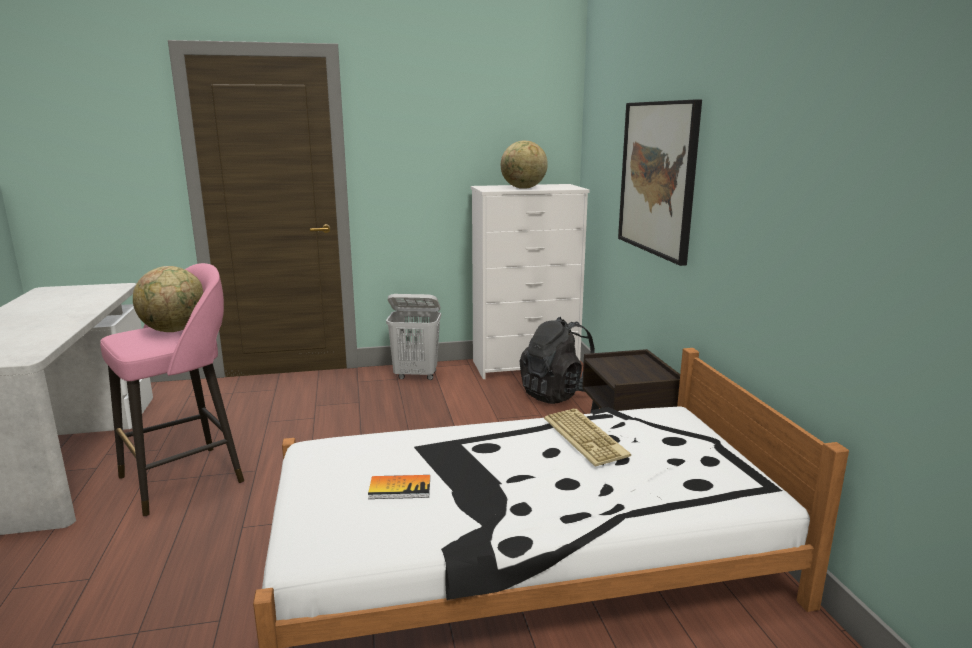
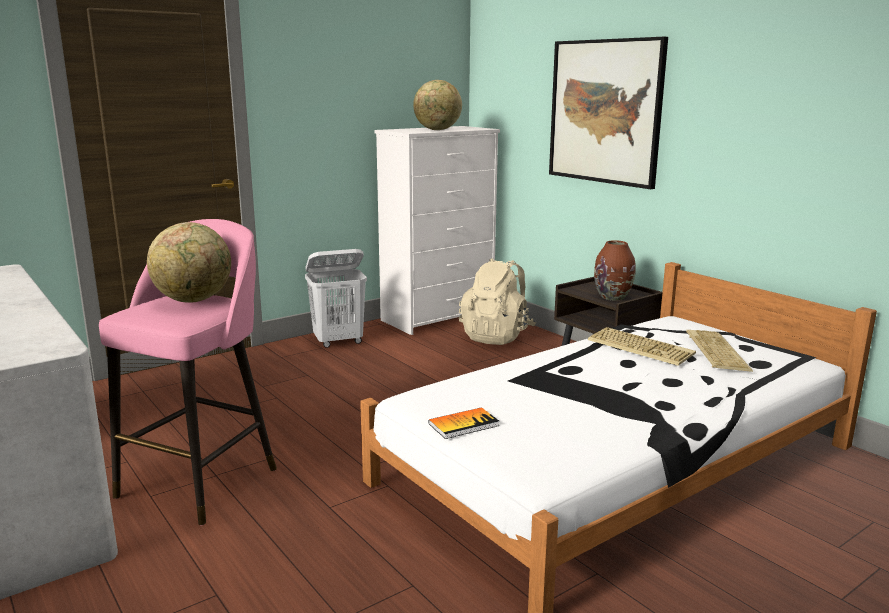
camera: 25 degrees left, 0 degrees up
(400, 488) = (546, 413): book -> book (463, 424)
(558, 394) = (497, 336): black backpack -> beige backpack
(628, 376) = (613, 297): none -> brown vase
(660, 458) = (715, 351): none -> keyboard

